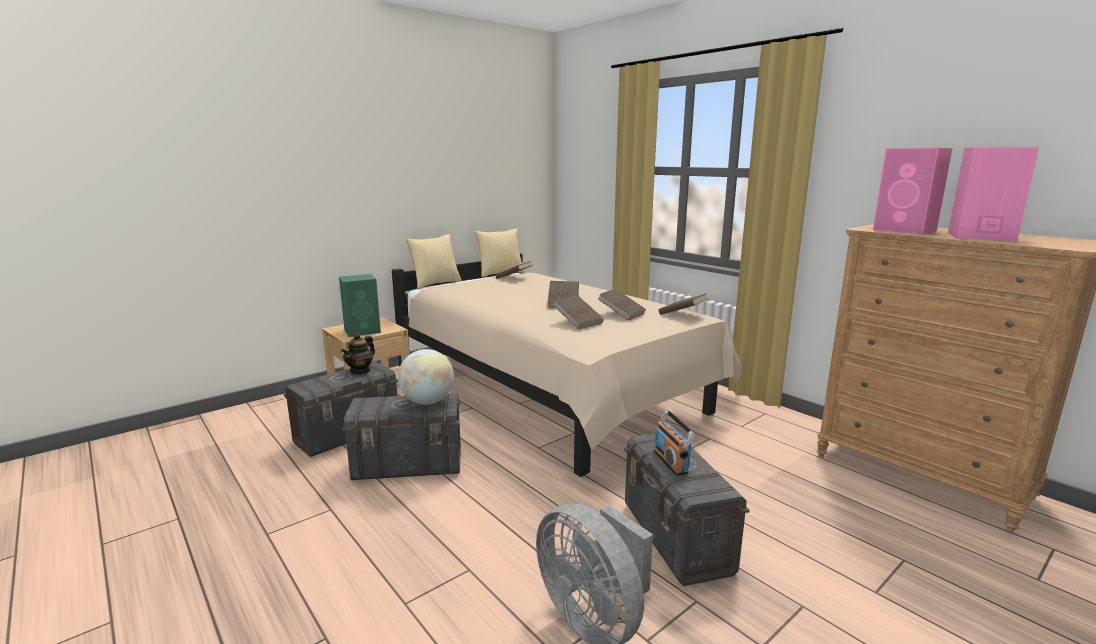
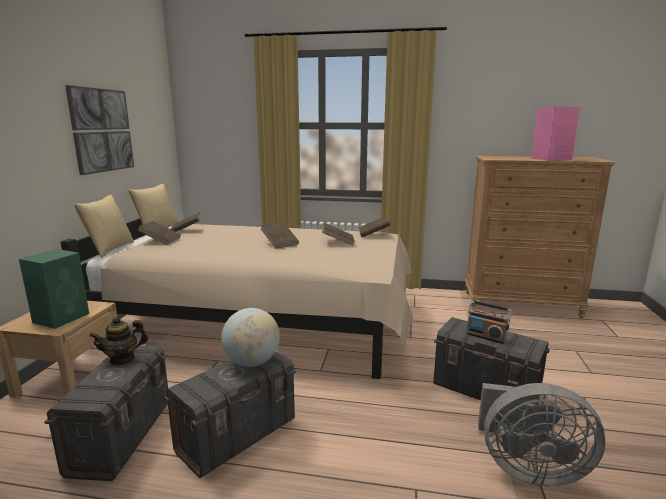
camera: 40 degrees left, 0 degrees up
(360, 370) = (122, 359): teapot -> teapot turned 75 degrees clockwise
(453, 174) = (102, 130): none -> picture
(578, 322) = (323, 254): brown book -> brown book (160, 240)
(906, 230) = (511, 158): pink speaker -> none

